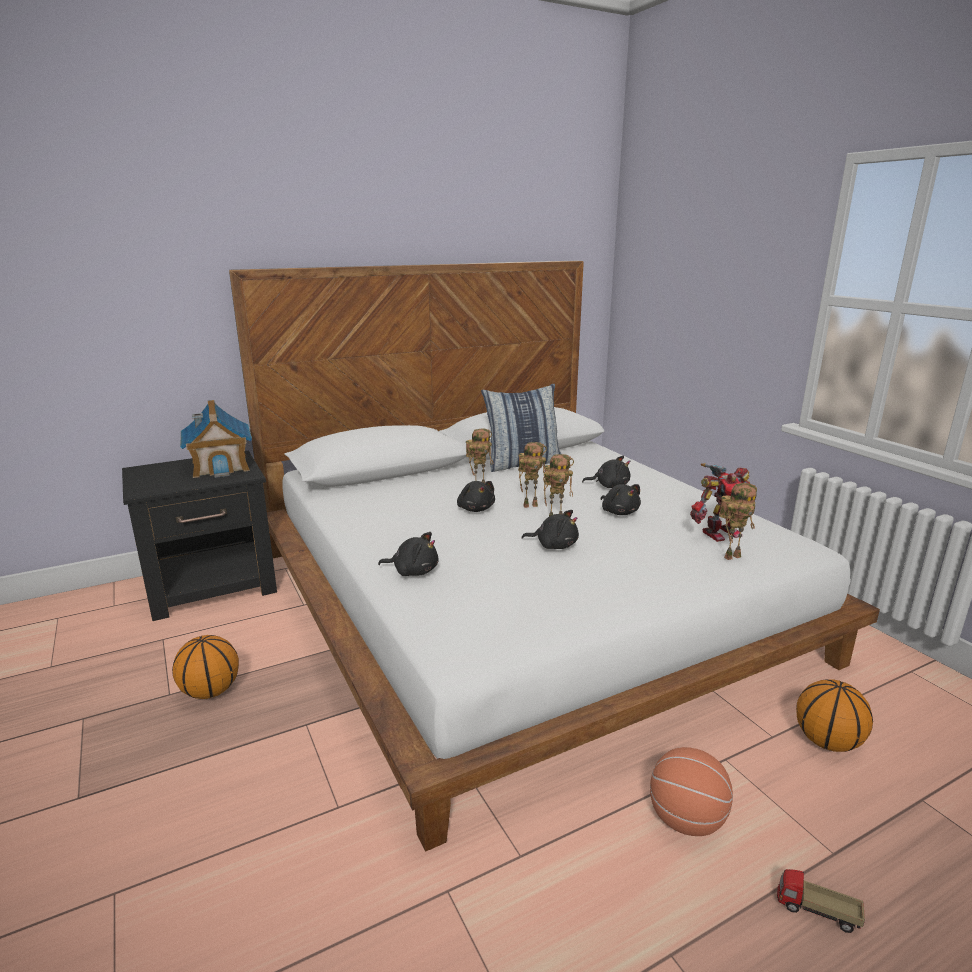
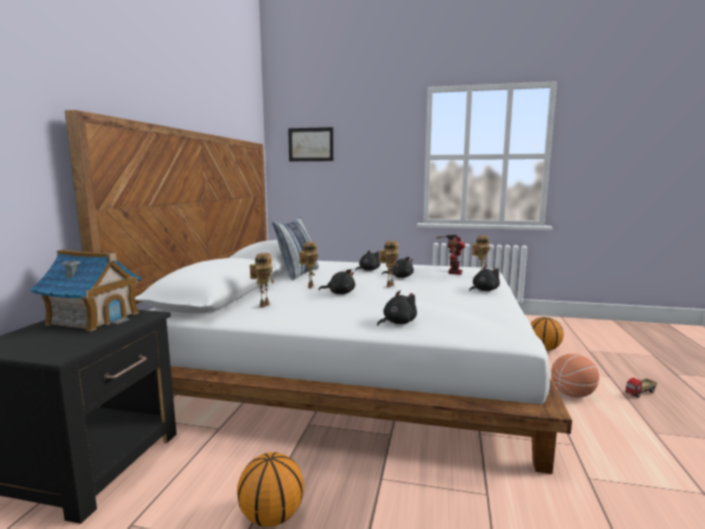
camera: 50 degrees left, 10 degrees down
(531, 505) = (361, 284): toy robot -> toy robot (264, 305)
(554, 545) = (415, 294): black plush toy -> black plush toy (484, 290)
(662, 260) = (310, 144): none -> picture

